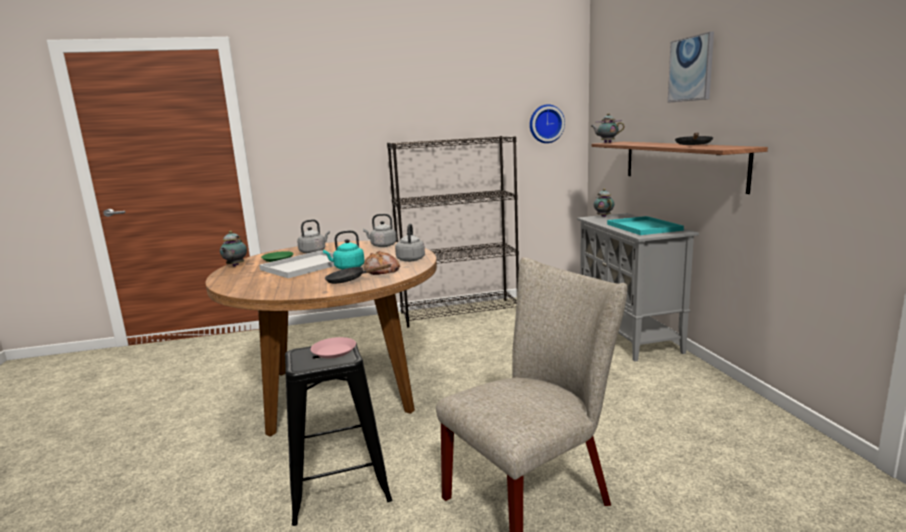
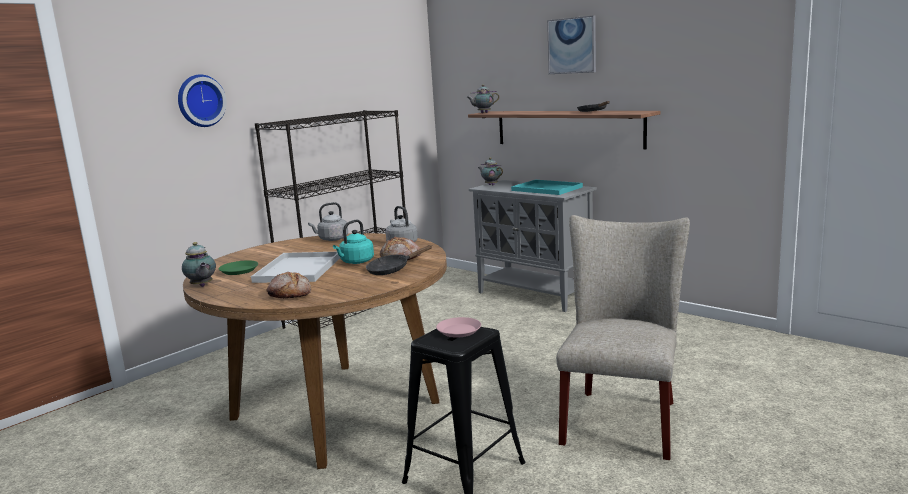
camera: 35 degrees left, 0 degrees up
(252, 285) = (290, 294): none -> bread
(314, 251) = (263, 257): grey kettle -> none
(545, 124) = (399, 95): wall clock -> wall clock (200, 101)

